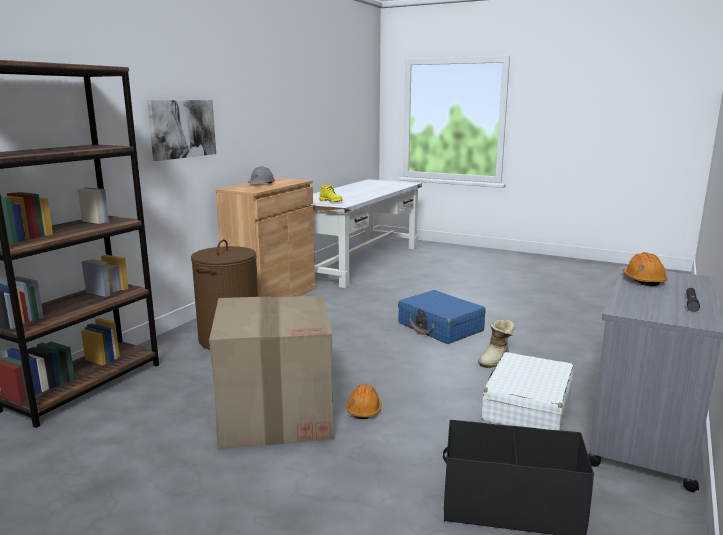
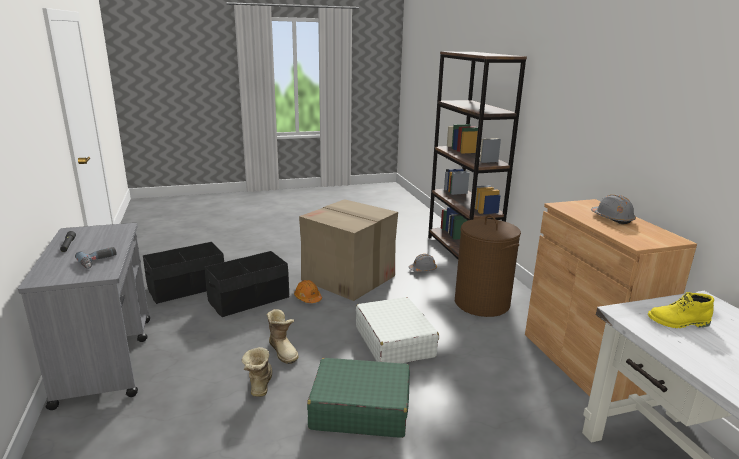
camera: 135 degrees right, 5 degrees up
(182, 129) = (586, 121): picture -> none
(182, 386) = (423, 269): none -> grey hard hat
(434, 439) = (249, 299): none -> black storage box
(440, 327) = (360, 409): blue suitcase -> green suitcase
(453, 372) = (283, 350): none -> boot
(527, 406) = (203, 344): white suitcase -> white suitcase (394, 341)
(643, 280) = (99, 261): orange hard hat -> power drill

